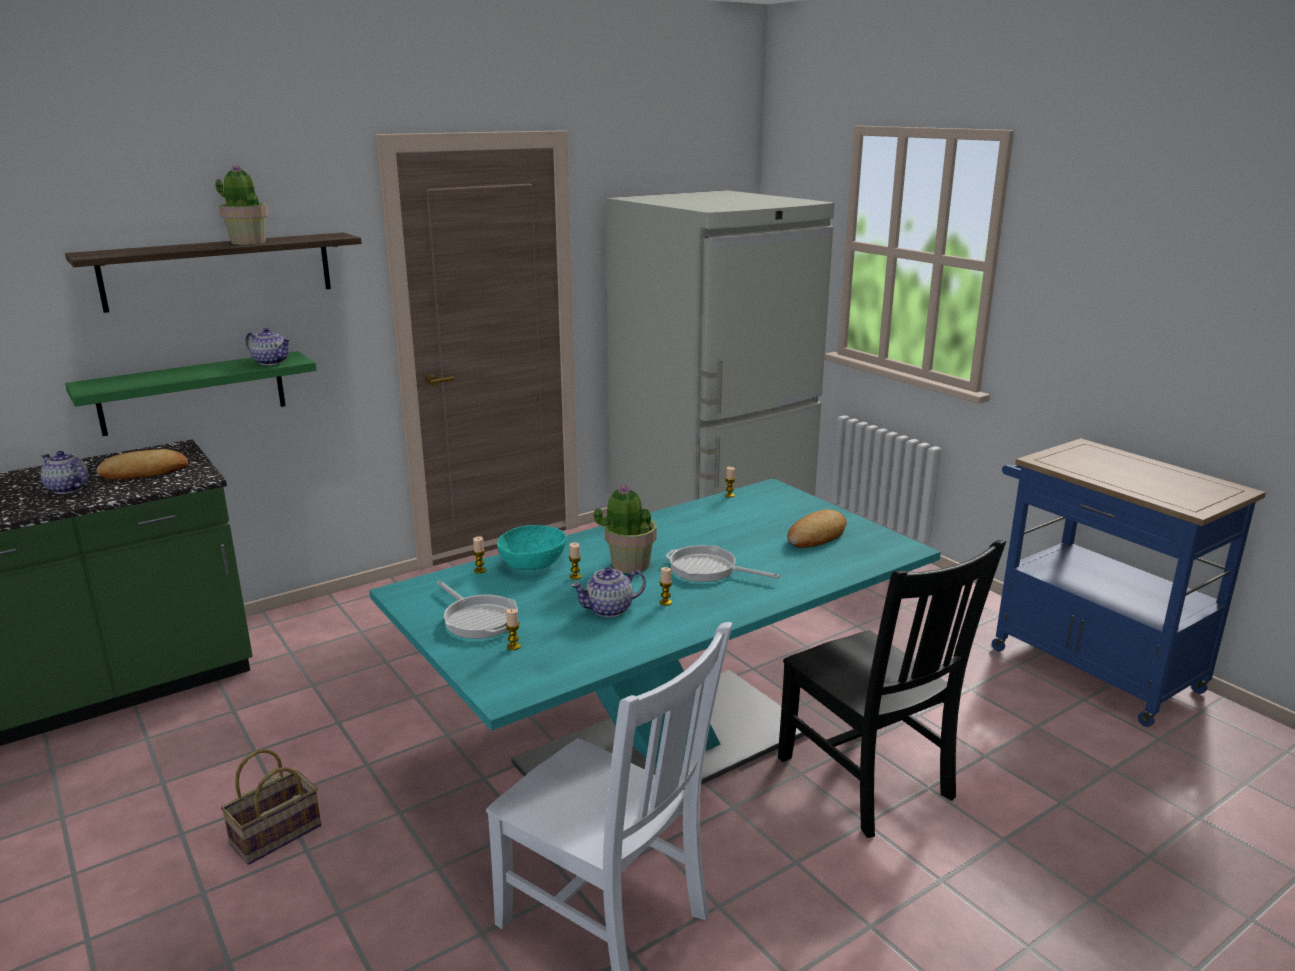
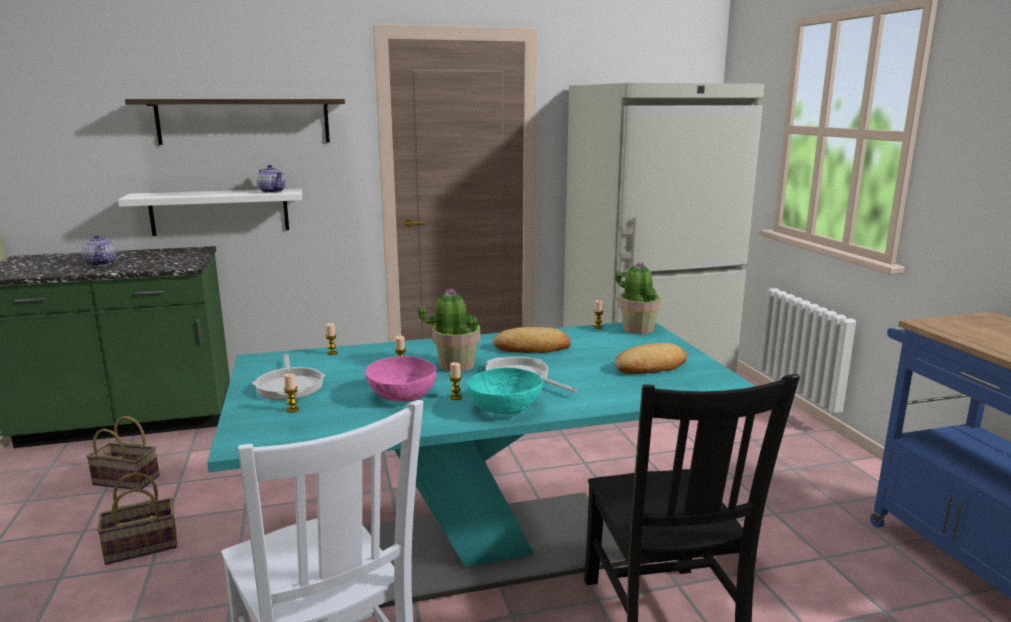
camera: 20 degrees right, 5 degrees down
(145, 472) = (159, 259): bread -> bread (532, 347)
(182, 762) = (128, 480): none -> basket
(193, 393) = (220, 212): green shelf -> white shelf
(248, 242) = (261, 98): potted plant -> potted plant (637, 329)
(532, 563) = (378, 354): turquoise bowl -> turquoise bowl (505, 407)
(610, 609) = (402, 395): teapot -> pink bowl

